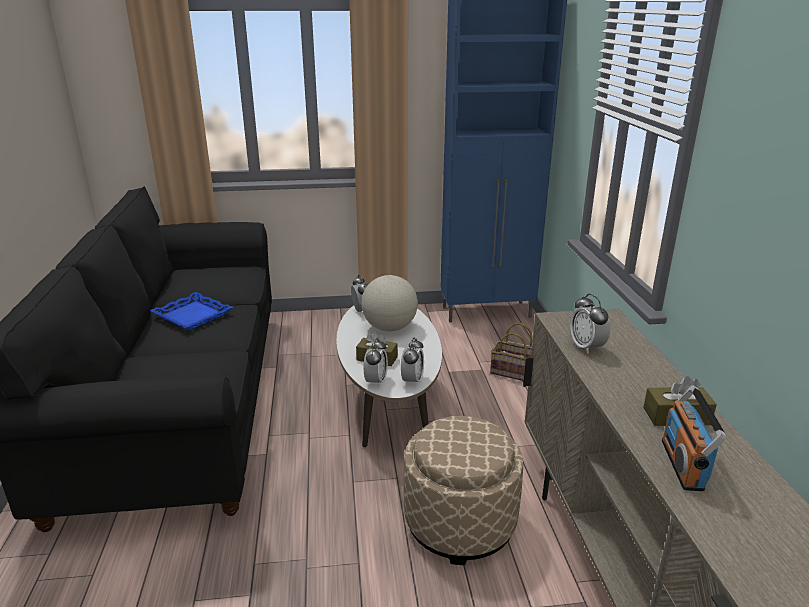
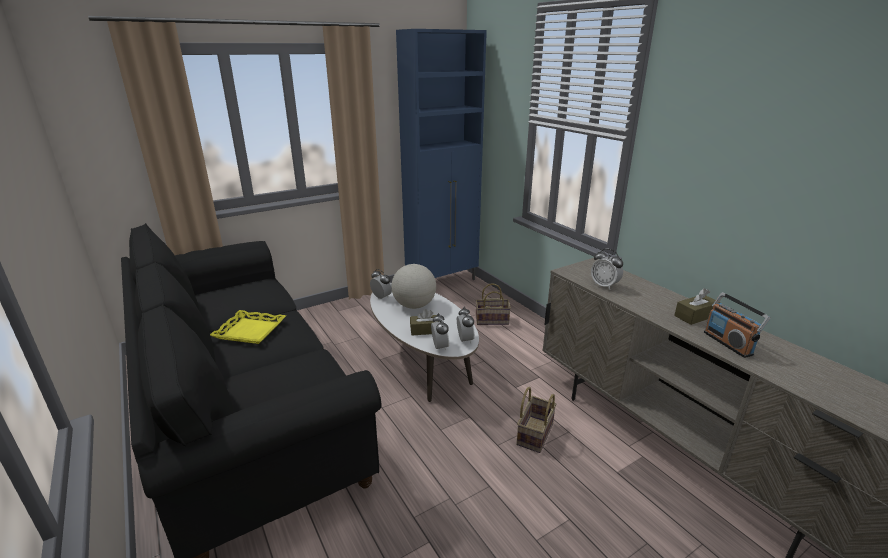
camera: 25 degrees left, 0 degrees up
(193, 315) = (250, 331): blue tray -> yellow tray
(460, 522) = (534, 433): beige ottoman -> basket

